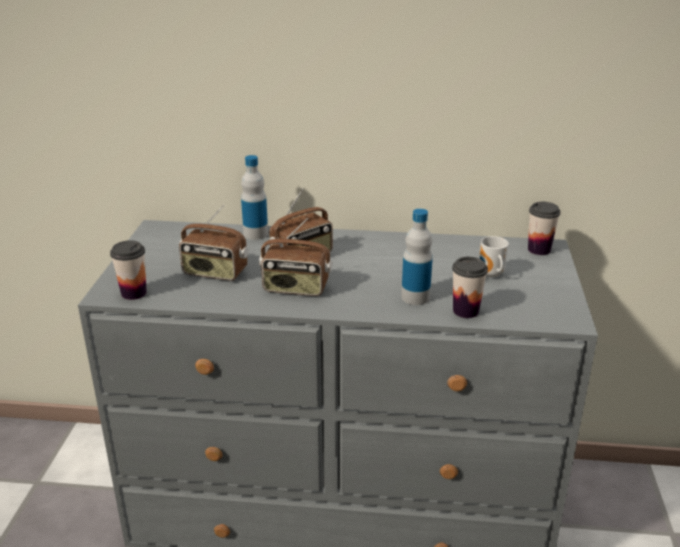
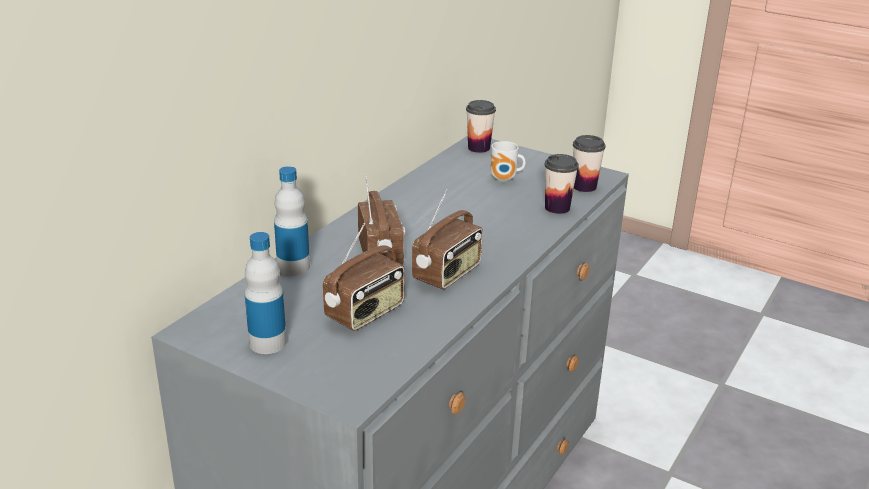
camera: 65 degrees left, 0 degrees up
(134, 293) = (365, 378): cup -> cup (584, 186)
(415, 297) = (516, 221): bottle -> bottle (267, 343)

